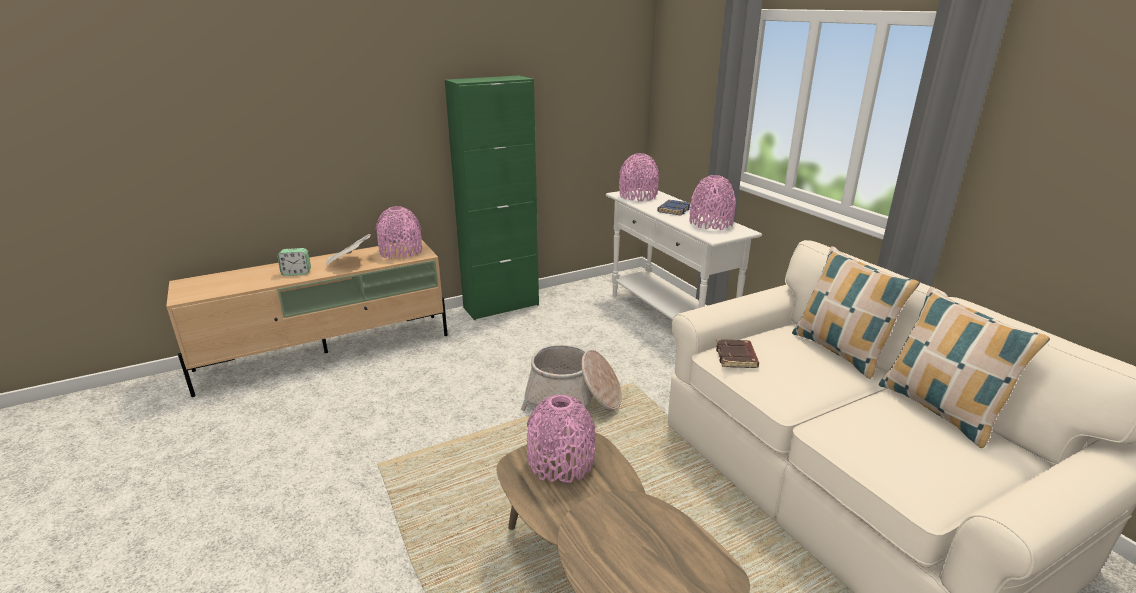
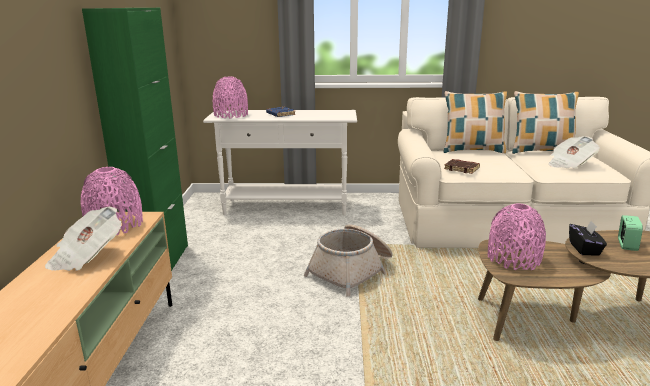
camera: 60 degrees left, 5 degrees down
(296, 273) = (55, 295): alarm clock -> alarm clock (627, 245)
(609, 508) = (584, 249): none -> black tissue box
(710, 223) = (321, 113): pink vase -> none
(901, 445) = (569, 164): none -> newspaper

